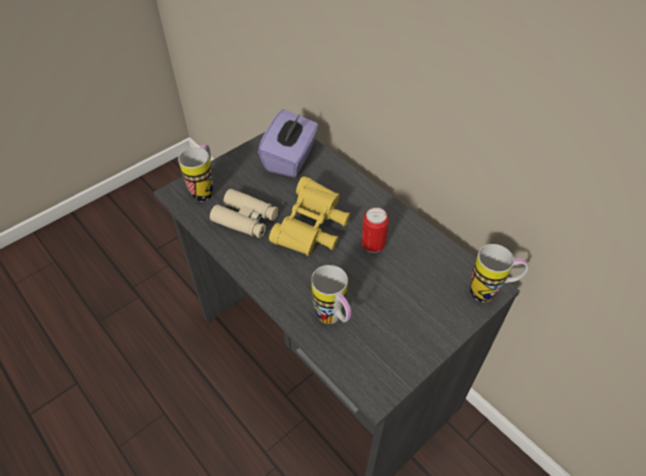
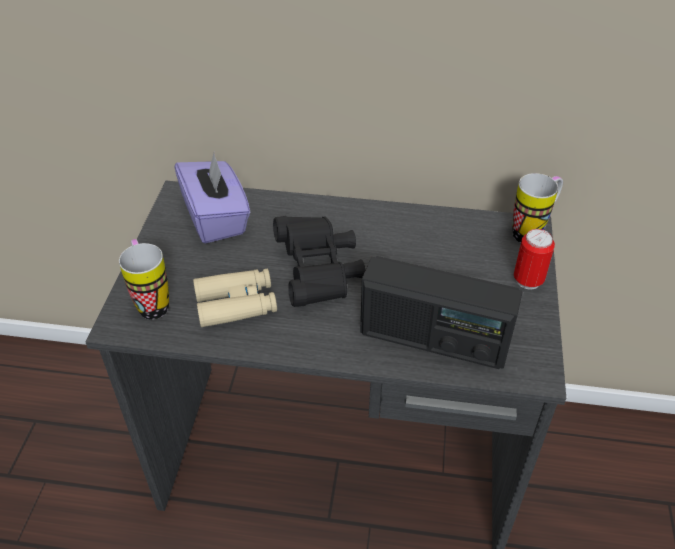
camera: 40 degrees left, 5 degrees down
(312, 230) = (319, 273): yellow binoculars -> black binoculars
(333, 320) = (433, 339): mug -> radio
(373, 245) = (393, 252): can -> can (528, 280)

